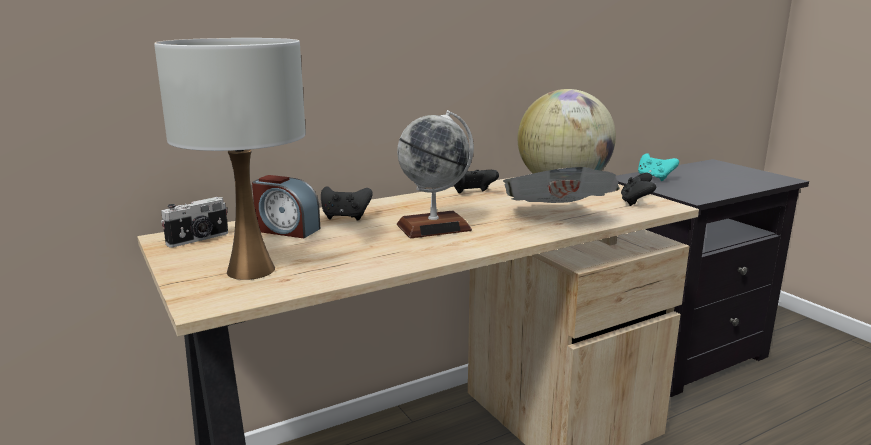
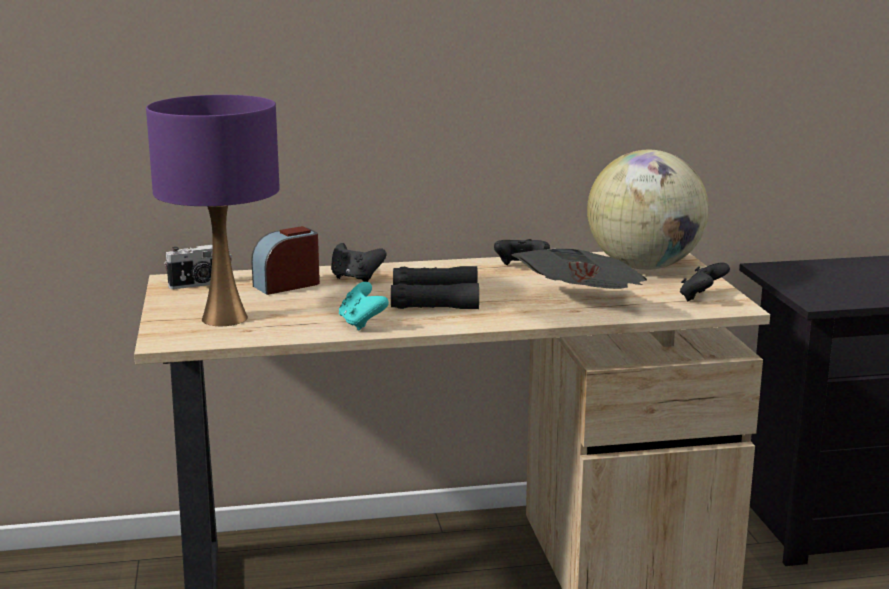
camera: 20 degrees right, 0 degrees up
(250, 270) = (224, 318): white table lamp -> purple table lamp
(286, 230) = (287, 285): alarm clock -> alarm clock turned 105 degrees clockwise
(434, 227) = (435, 299): globe -> black binoculars
(654, 178) = (805, 271): turquoise game controller -> turquoise game controller (361, 323)

